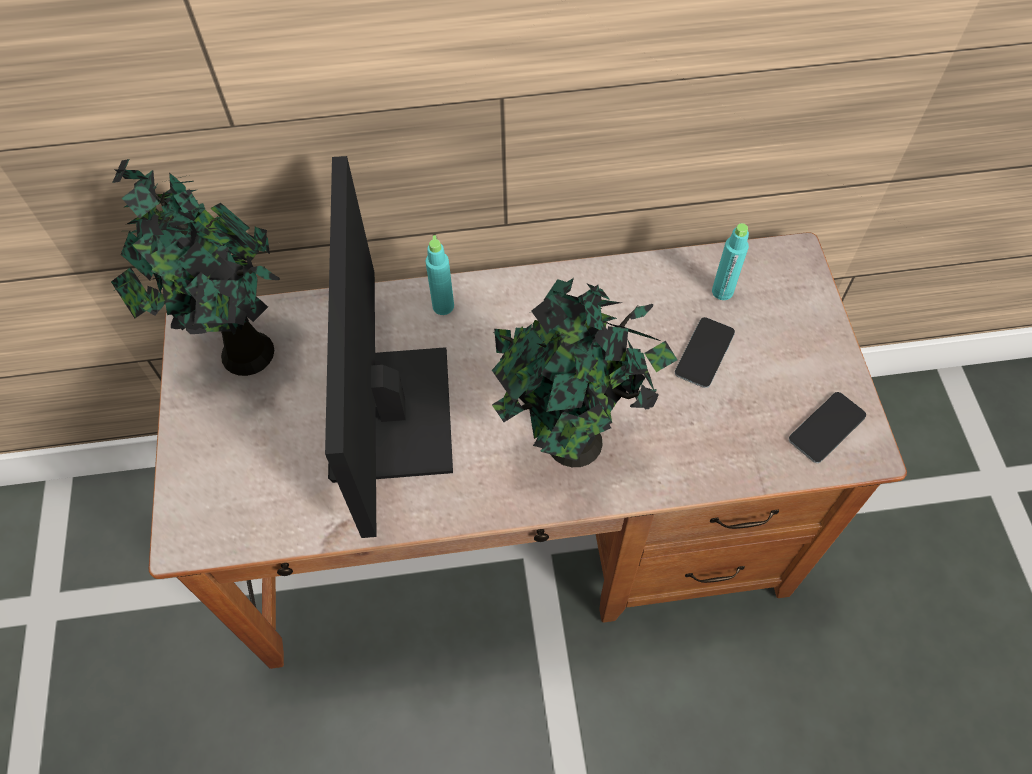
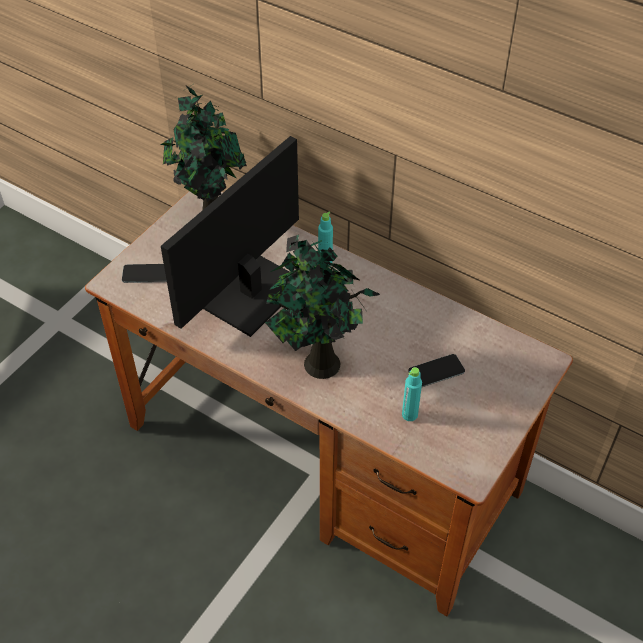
camera: 40 degrees right, 10 degrees down
(722, 291) = (481, 350): turquoise bottle -> turquoise bottle (409, 414)
(827, 427) = (462, 450): phone -> phone (147, 274)

